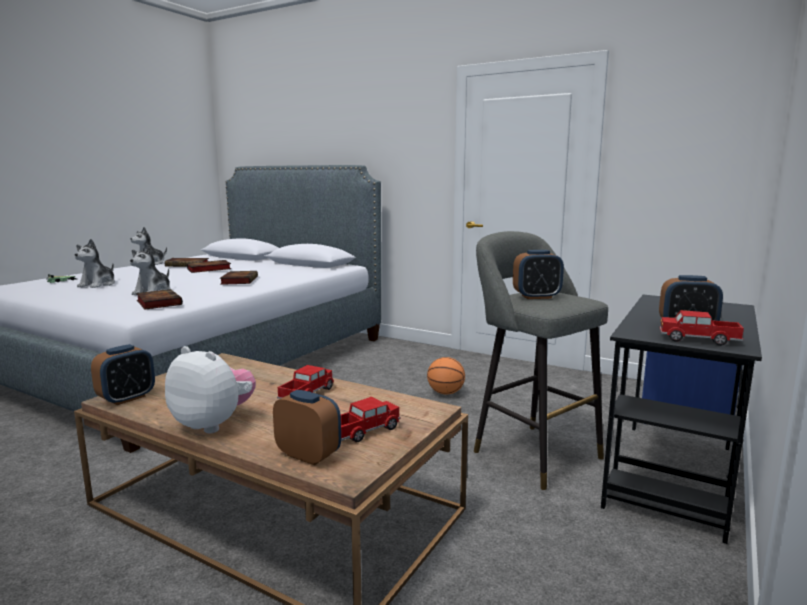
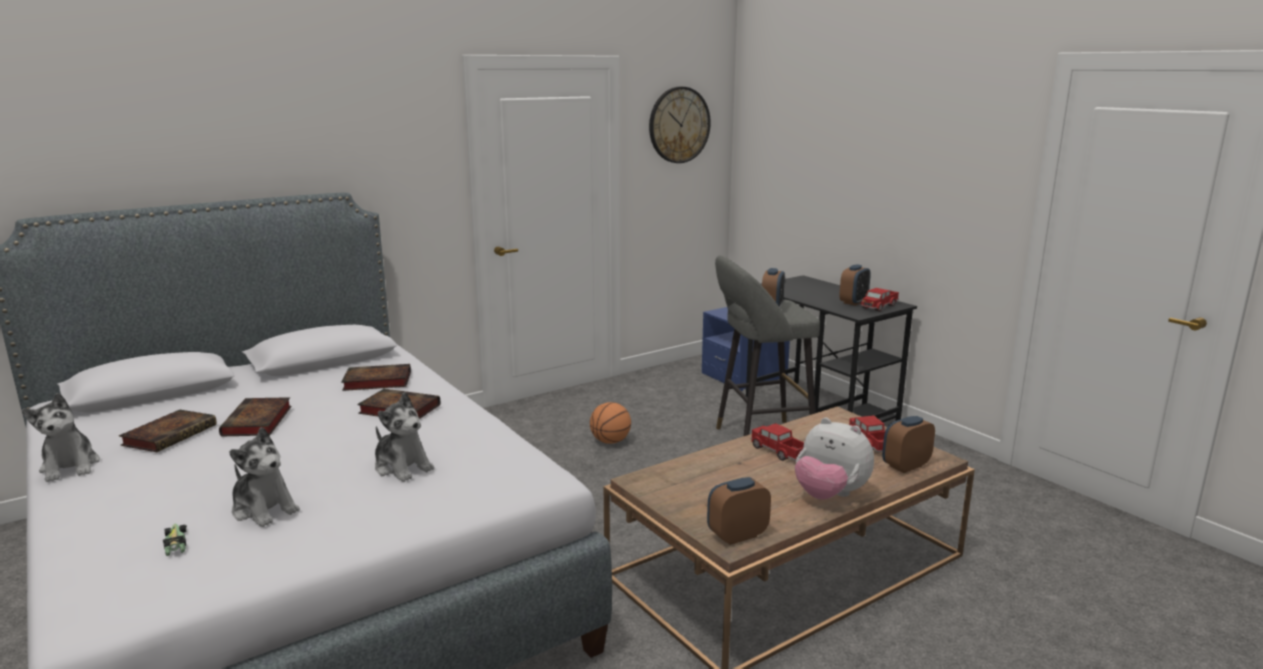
camera: 65 degrees left, 5 degrees up
(127, 398) = (737, 535): alarm clock -> alarm clock turned 90 degrees counterclockwise
(158, 303) = (492, 465): book -> book (375, 382)
(213, 424) = (830, 495): plush toy -> plush toy turned 105 degrees counterclockwise
(686, 119) = (679, 125): none -> wall clock

